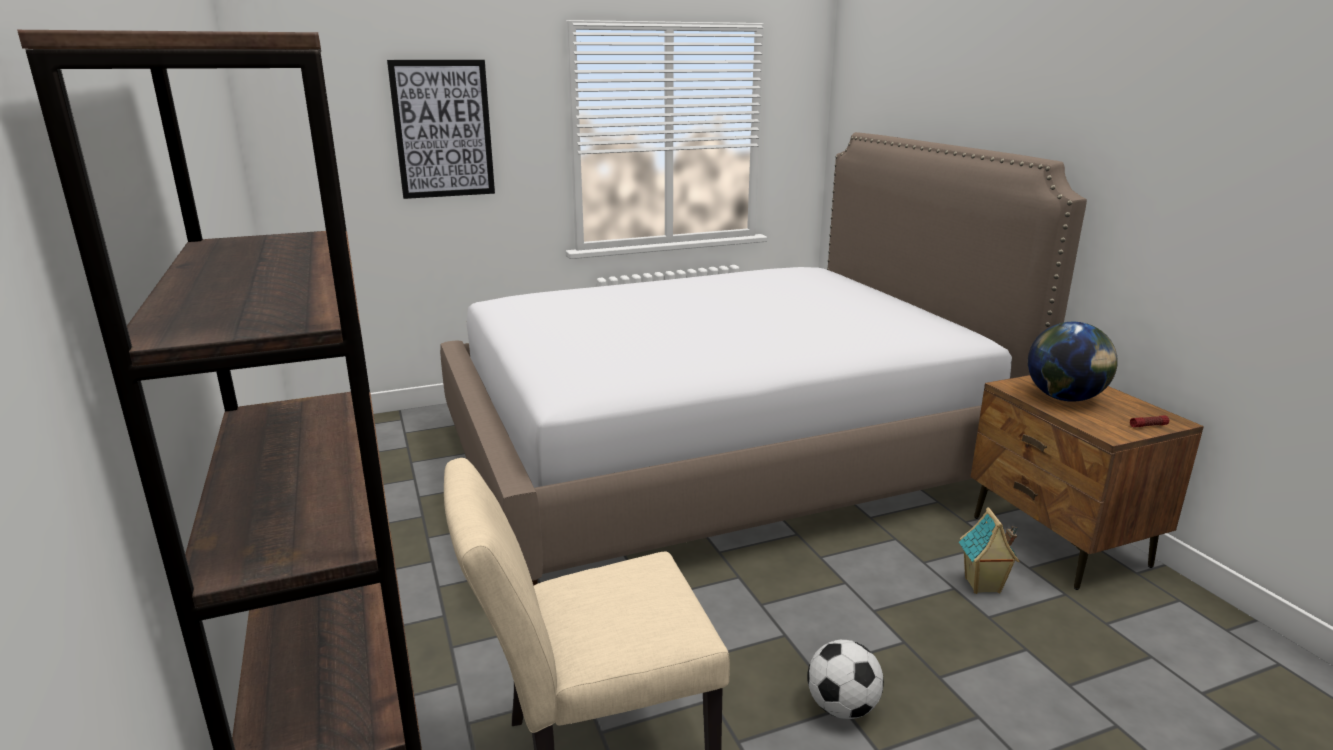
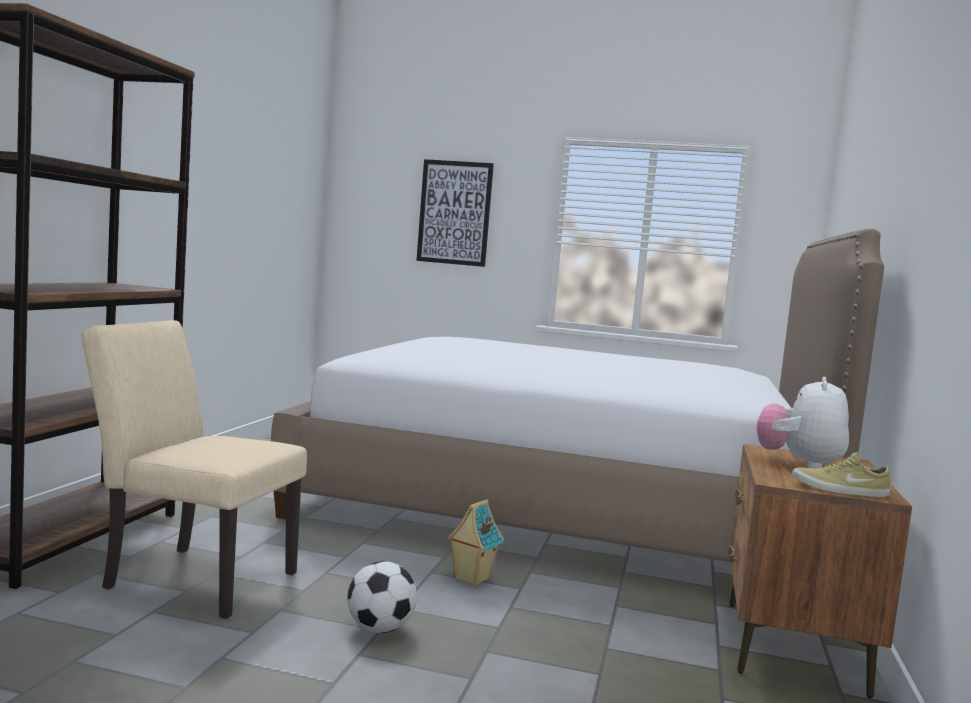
camera: 35 degrees right, 15 degrees down
(982, 586) = (642, 634): toy house -> toy house (471, 578)
(1065, 398) = (799, 464): globe -> plush toy
(1148, 426) = (839, 490): flashlight -> beige shoe

